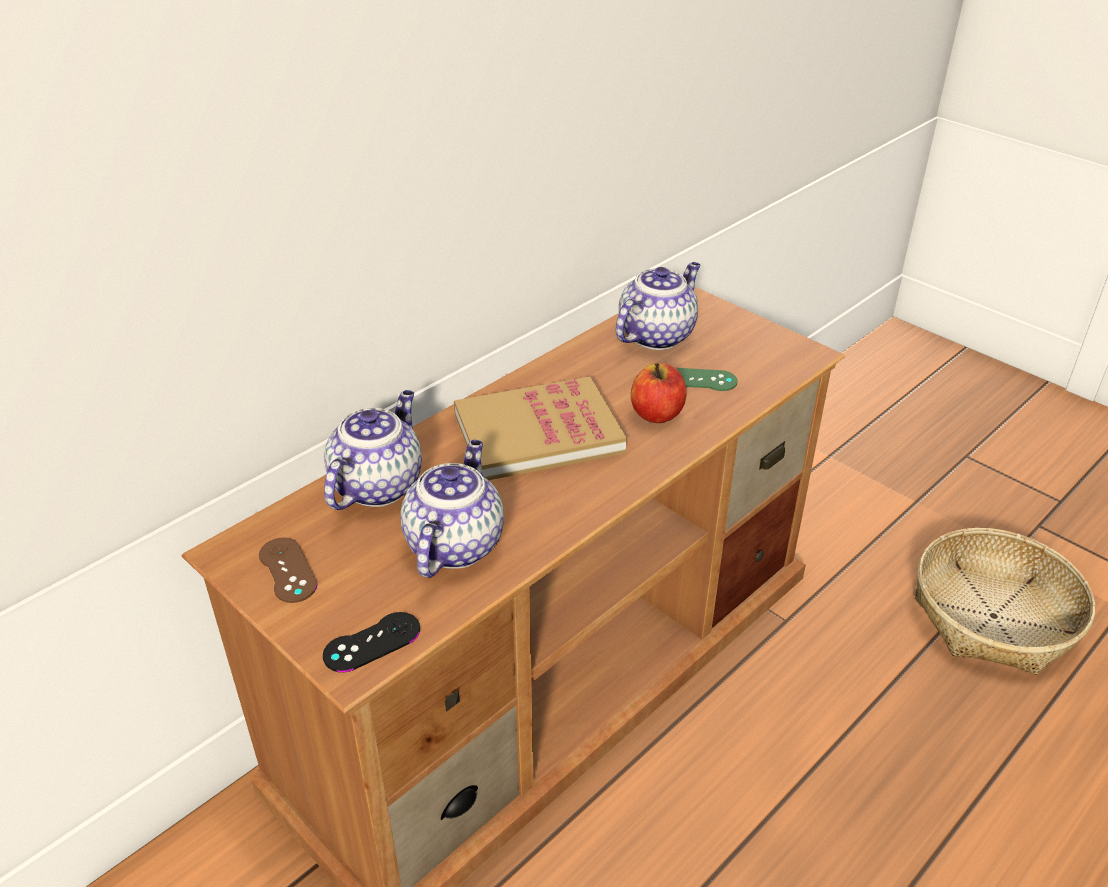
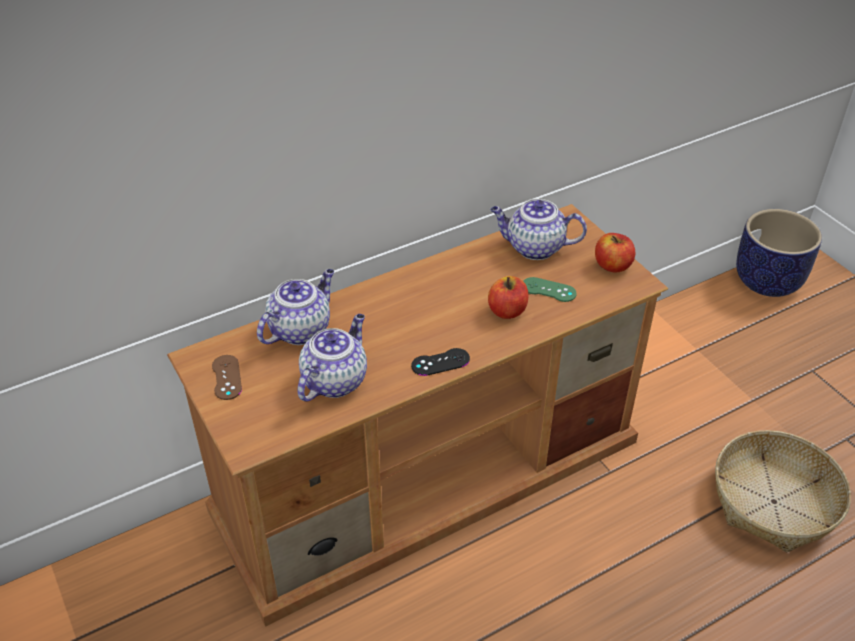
camera: 15 degrees right, 5 degrees up
(372, 642) = (262, 435): black game controller -> black game controller (440, 362)
(538, 433) = (419, 311): book -> none
(656, 335) = (534, 248): teapot -> teapot turned 135 degrees counterclockwise
(765, 340) = (612, 265): none -> apple
(875, 368) = (768, 281): none -> planter

